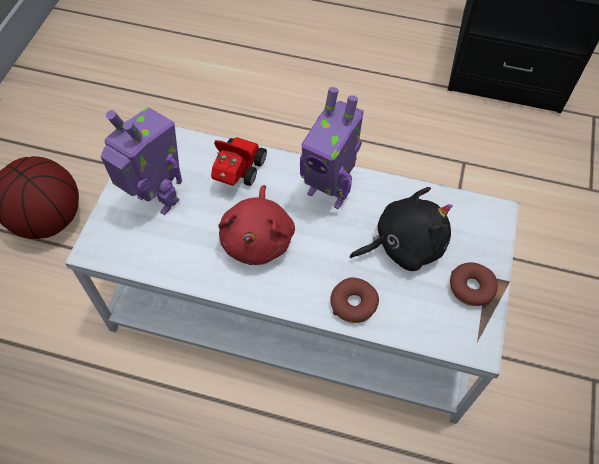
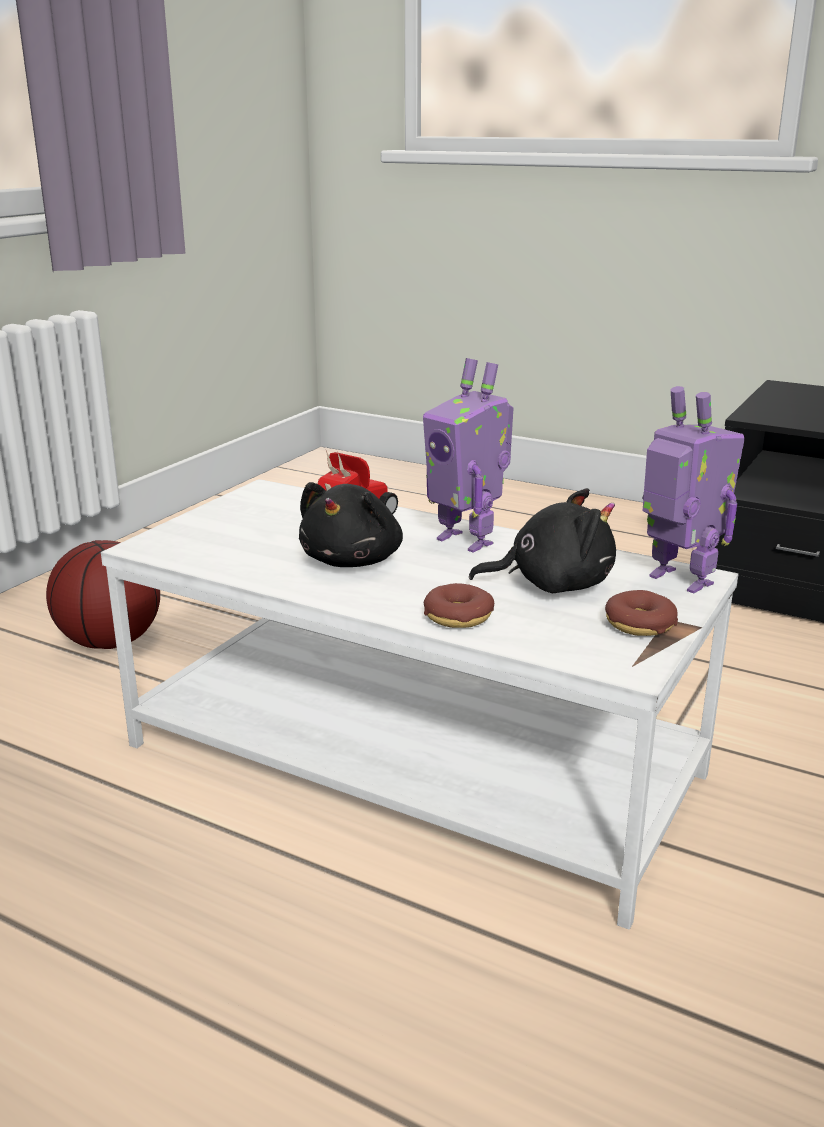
camera: 15 degrees right, 35 degrees down
(156, 200) = (241, 525): toy robot -> toy robot (678, 581)
(258, 238) = (354, 560): red plush toy -> black plush toy

